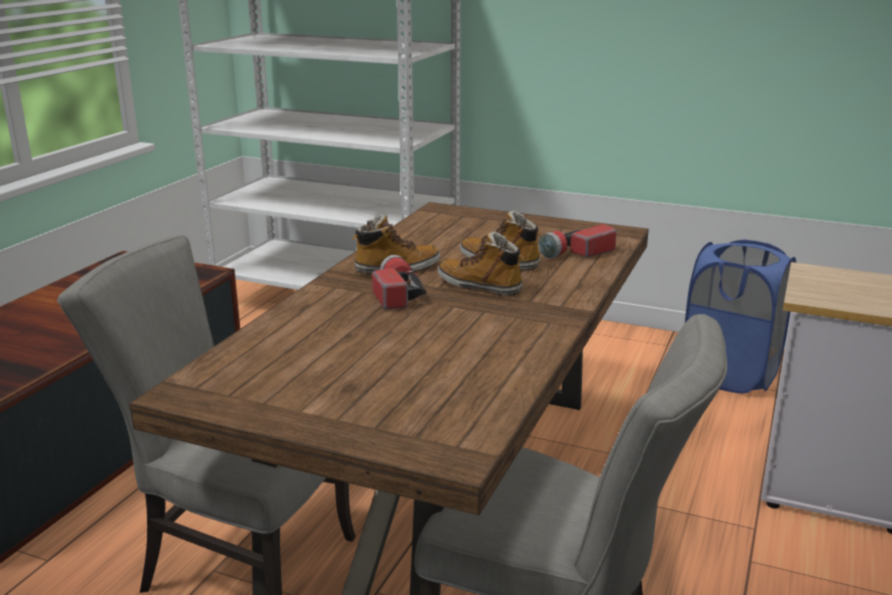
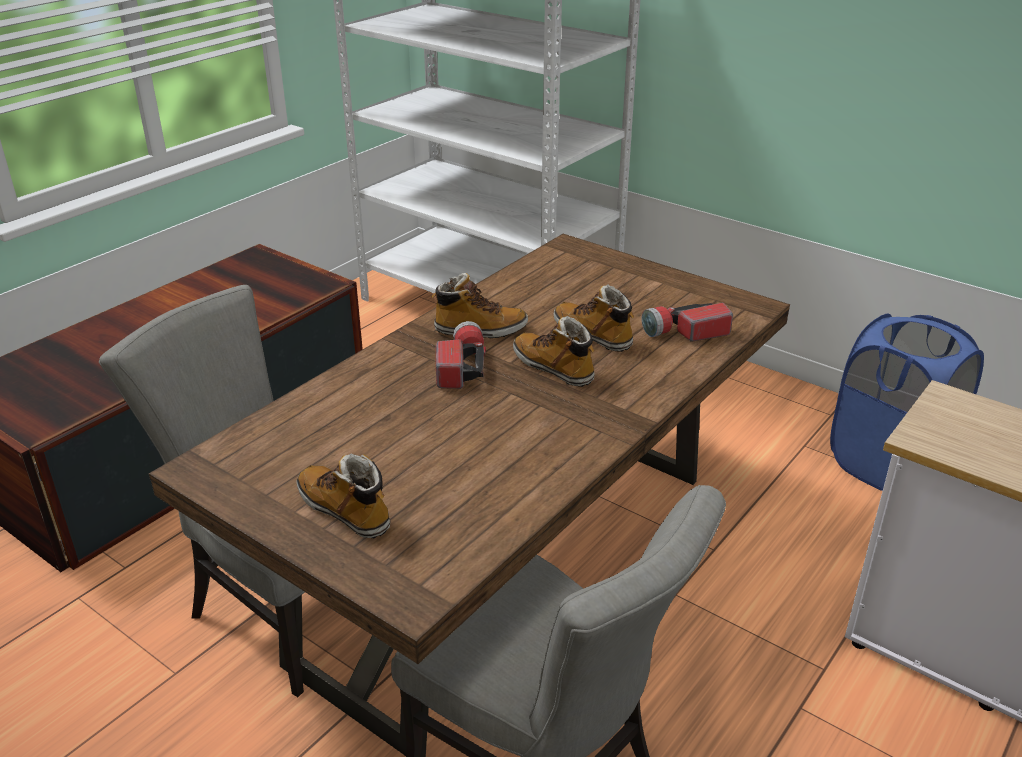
camera: 15 degrees right, 10 degrees up
(350, 404) = (345, 511): none -> boot

